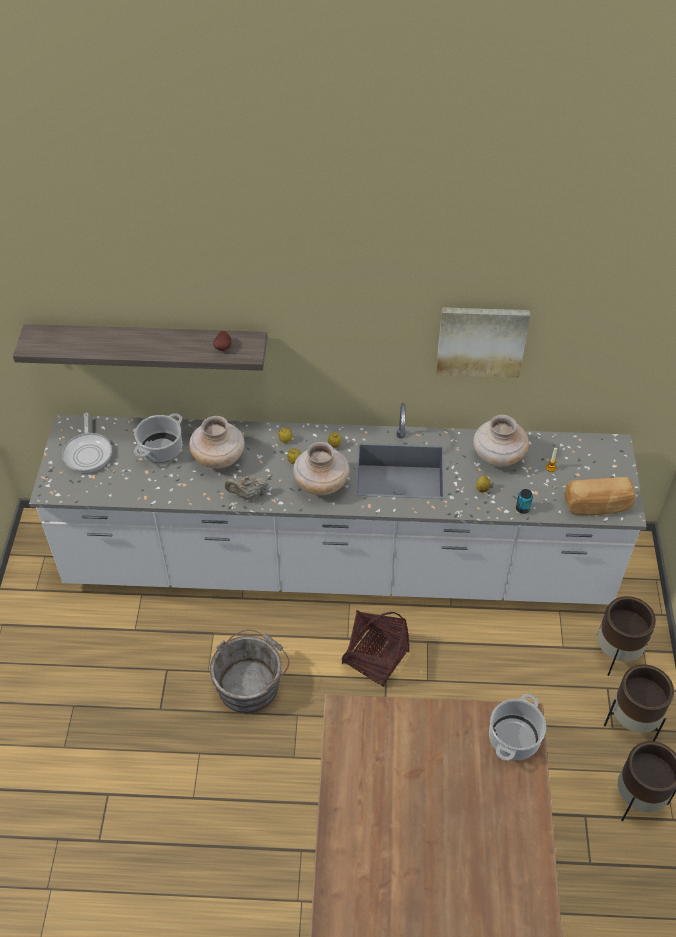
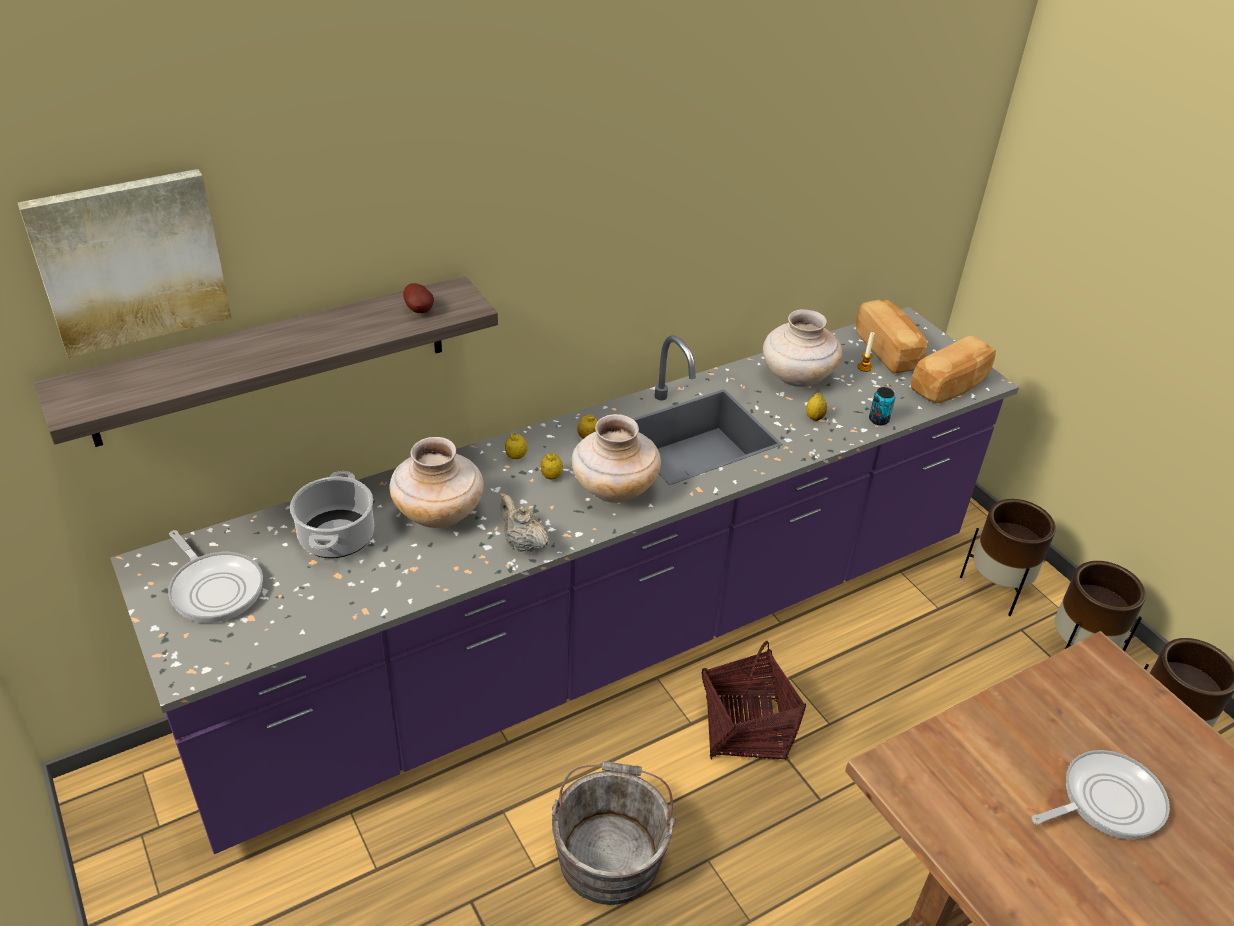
camera: 35 degrees left, 10 degrees down
(247, 495) = (522, 543): beige teapot -> beige teapot turned 90 degrees clockwise
(338, 566) = (606, 640): white counter -> purple counter
(442, 789) = (1106, 801): none -> frying pan
(481, 340) = (750, 208): picture -> picture (130, 261)
(513, 737) = (1114, 687): cooking pot -> none
(580, 462) = (888, 351): none -> bread

